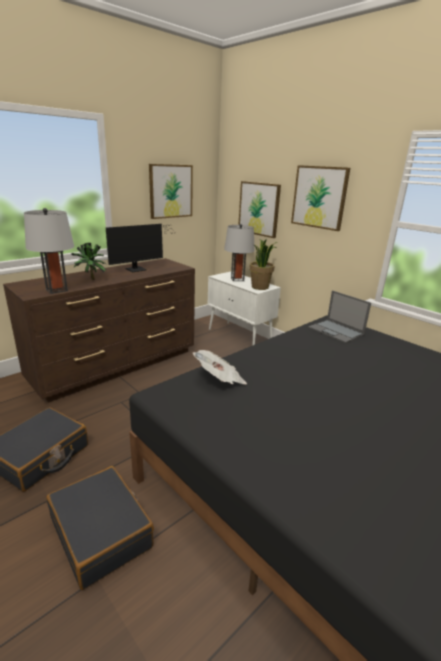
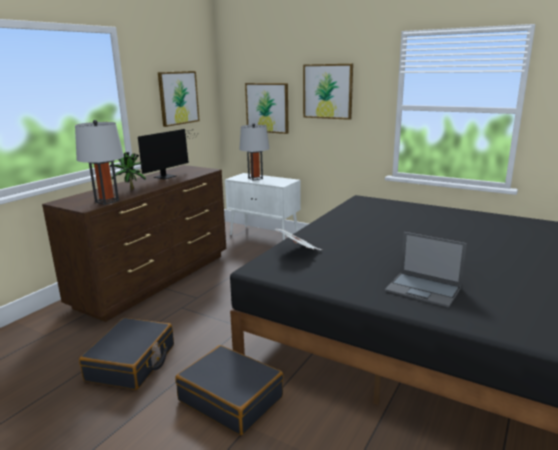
camera: 15 degrees left, 5 degrees down
(260, 287) = (282, 182): potted plant -> none
(336, 331) = (369, 205): laptop -> laptop (424, 289)

